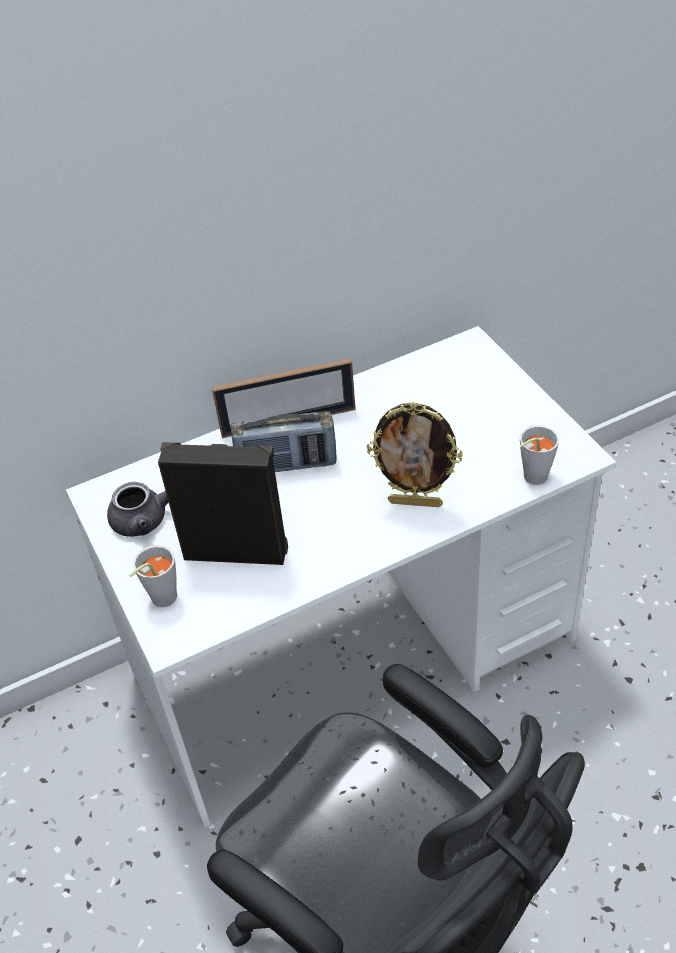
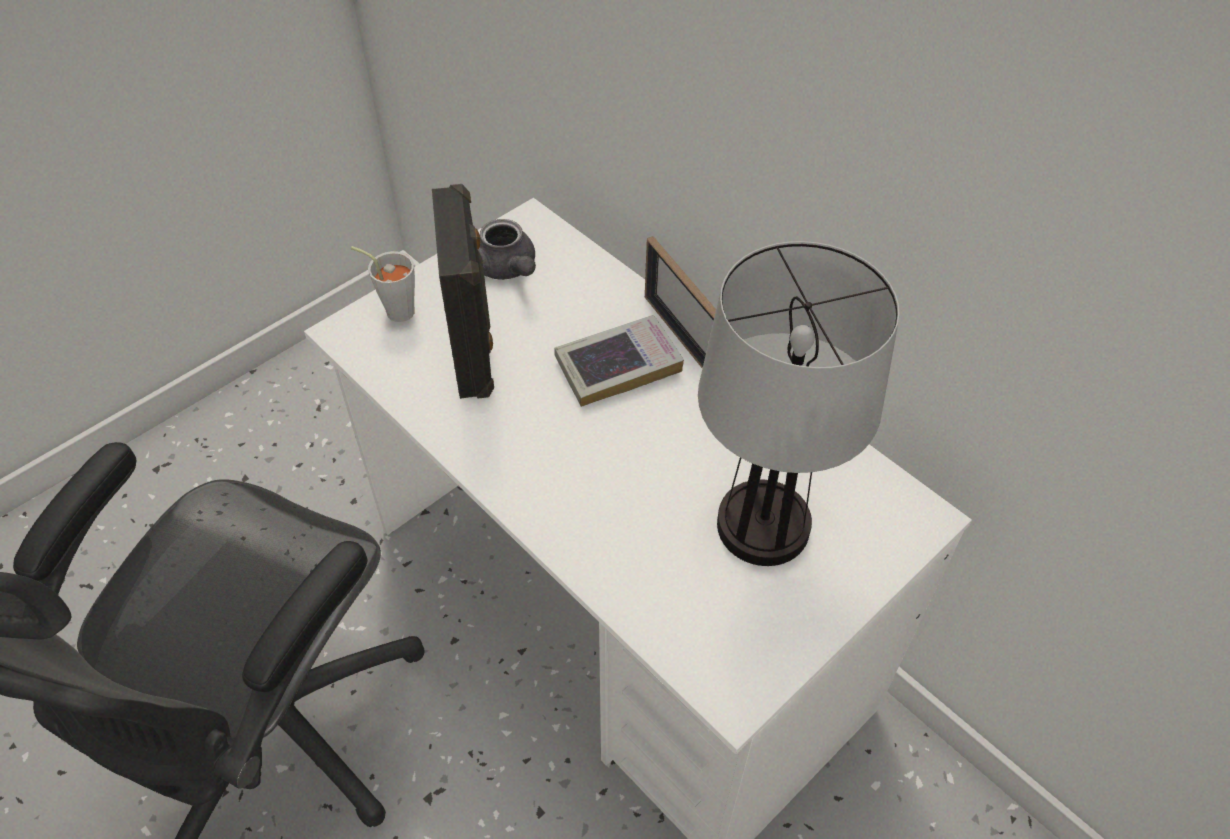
camera: 70 degrees right, 5 degrees up
(287, 465) = (618, 366): radio -> book
(415, 502) = (588, 507): picture frame -> none
(457, 417) = (760, 526): none -> table lamp
(531, 478) = (667, 636): grey cup -> none

